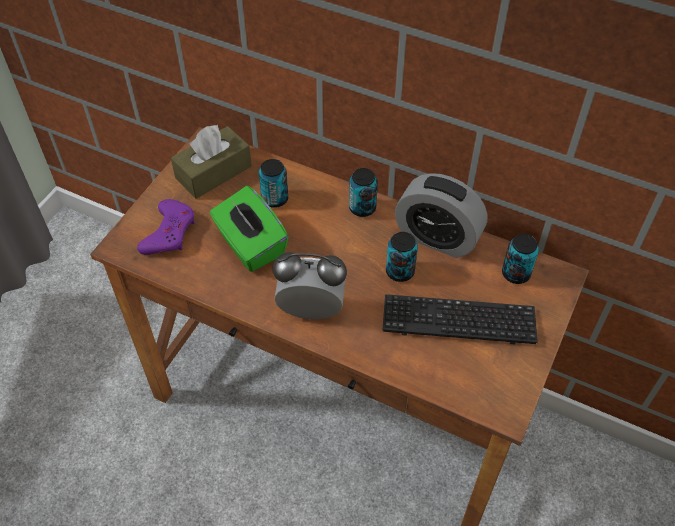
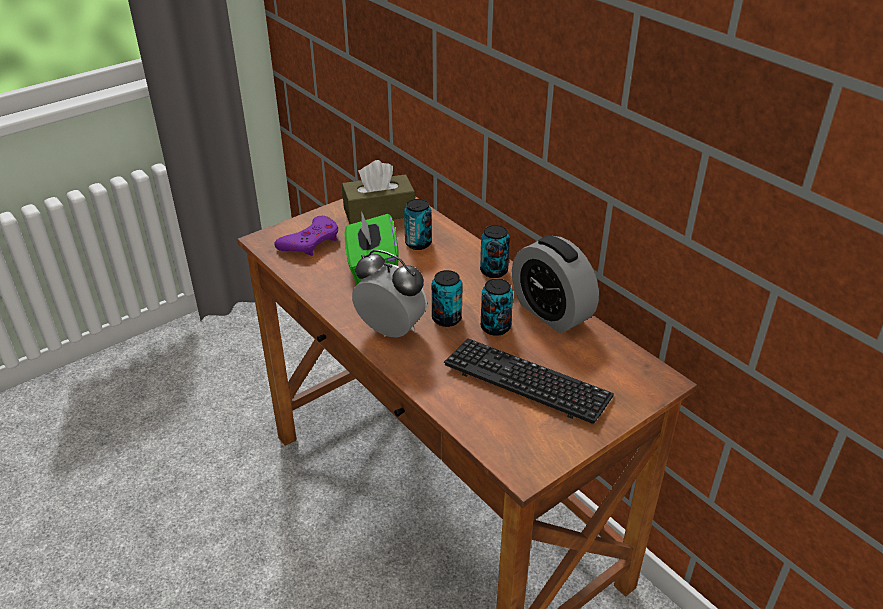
camera: 25 degrees right, 15 degrees down
(516, 274) = (613, 363): can -> can (446, 318)

